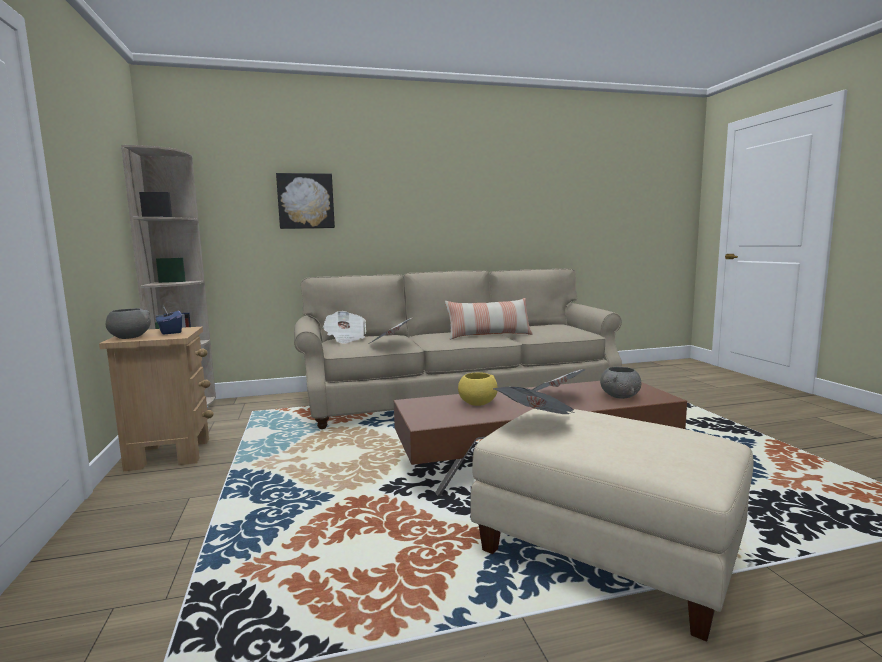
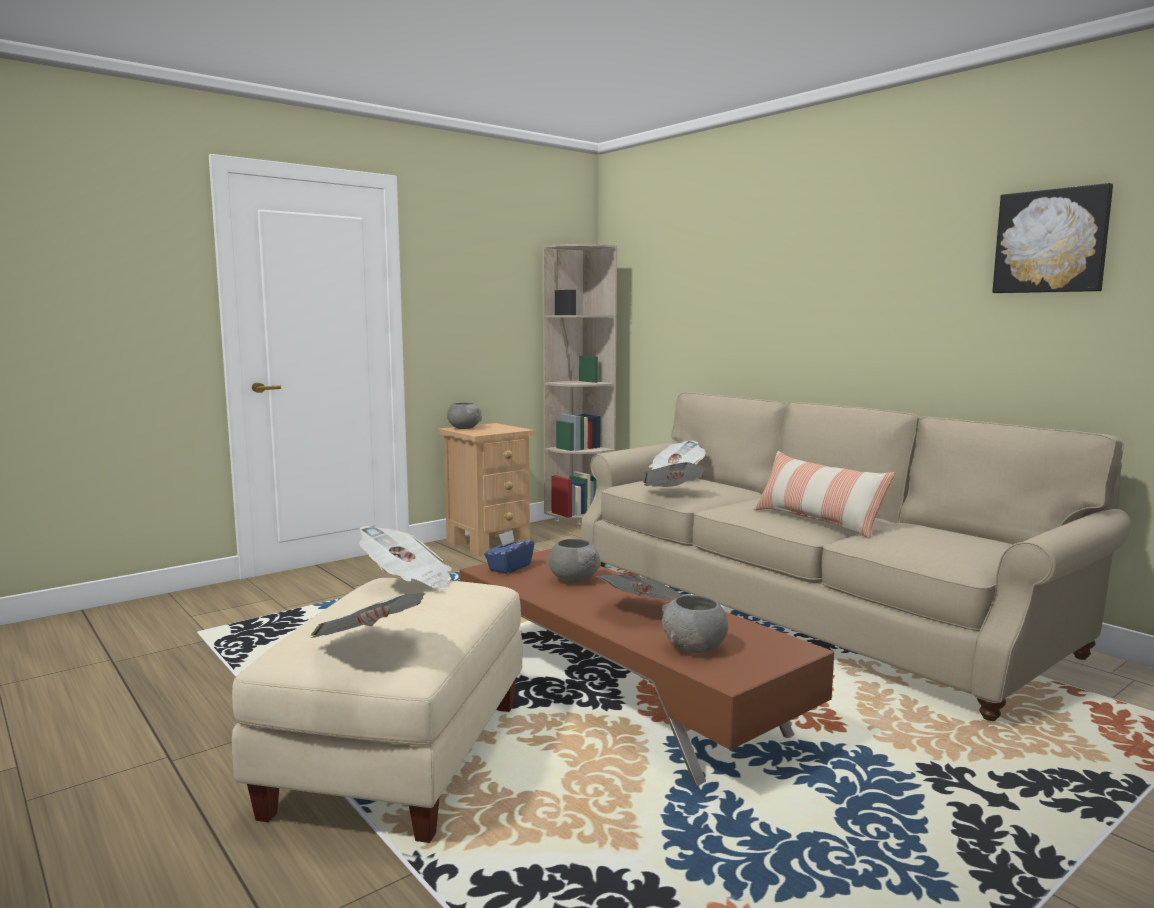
camera: 65 degrees right, 0 degrees up
(170, 332) = (496, 429): blue tissue box -> blue tissue box (509, 568)
(306, 201) = (721, 292): picture -> picture (1051, 241)
(477, 403) = (573, 579): yellow bowl -> grey bowl
(693, 442) = (368, 645): none -> newspaper

